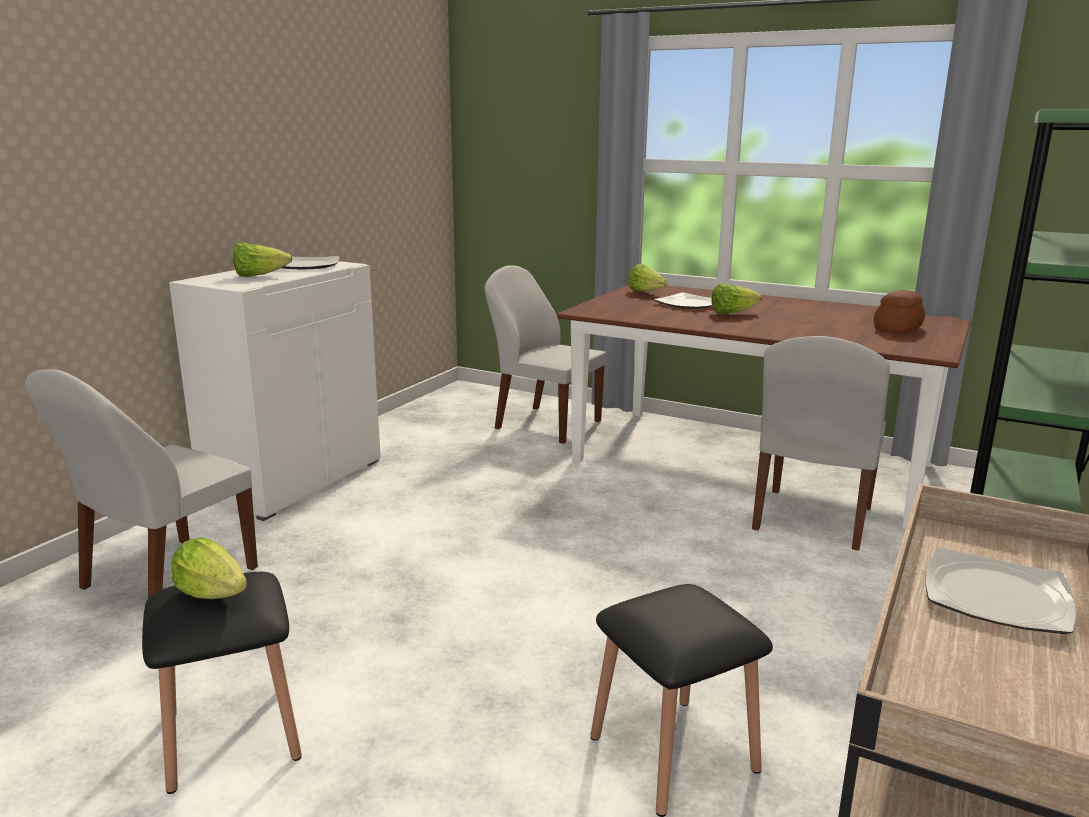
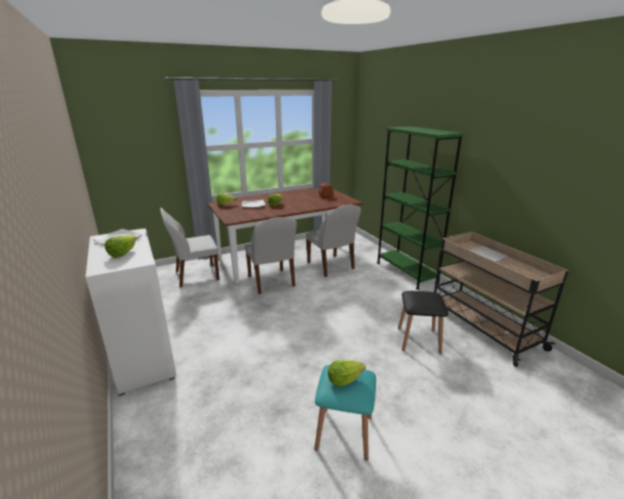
camera: 55 degrees left, 5 degrees up
(165, 580) = (195, 427): white chair -> white chair (271, 282)
(232, 735) = (344, 432): black stool -> turquoise stool

